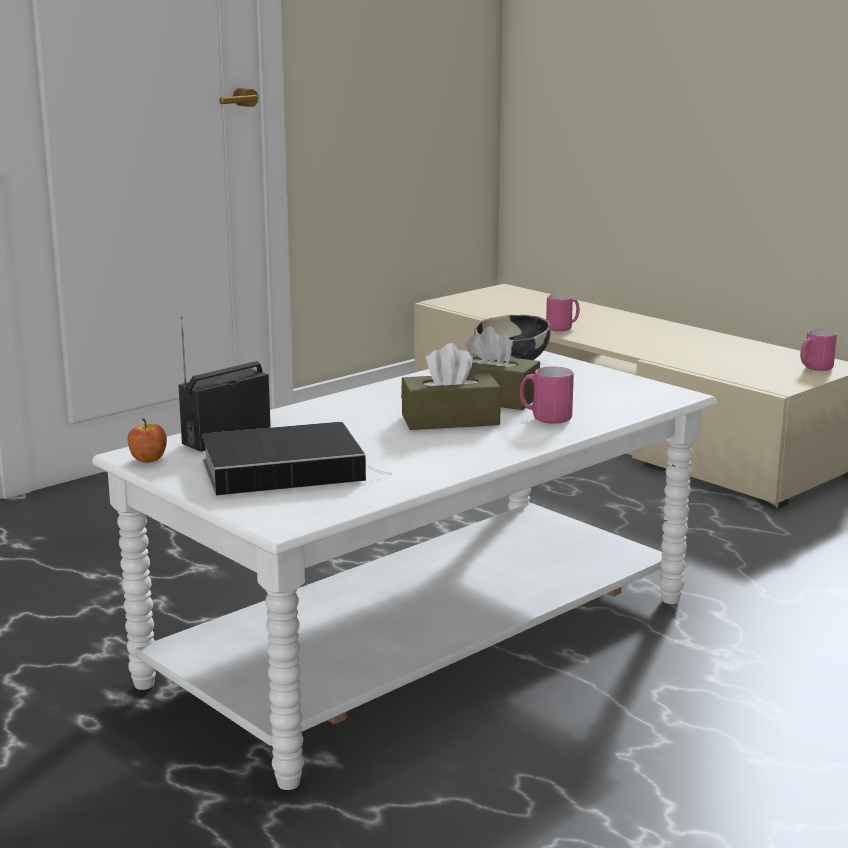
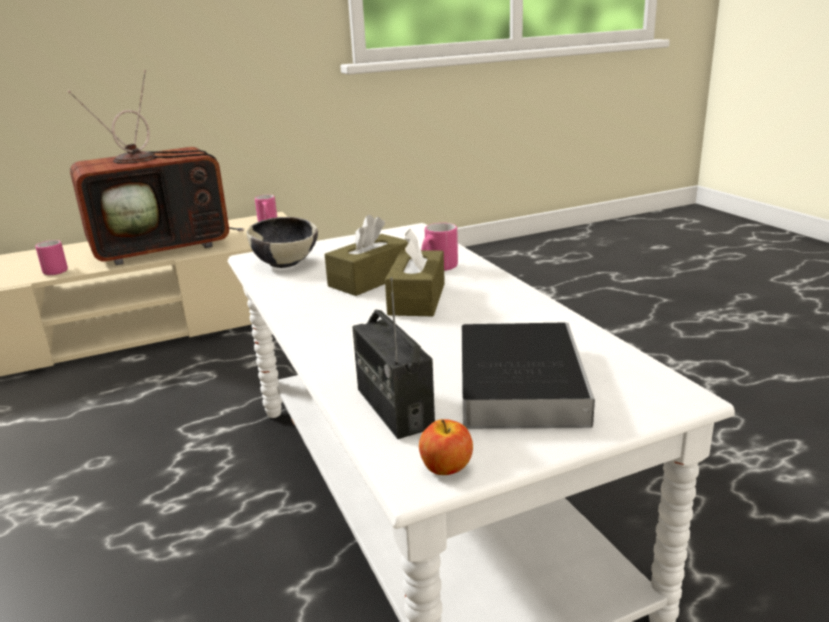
camera: 70 degrees left, 5 degrees up
(672, 346) = (164, 246): none -> television

